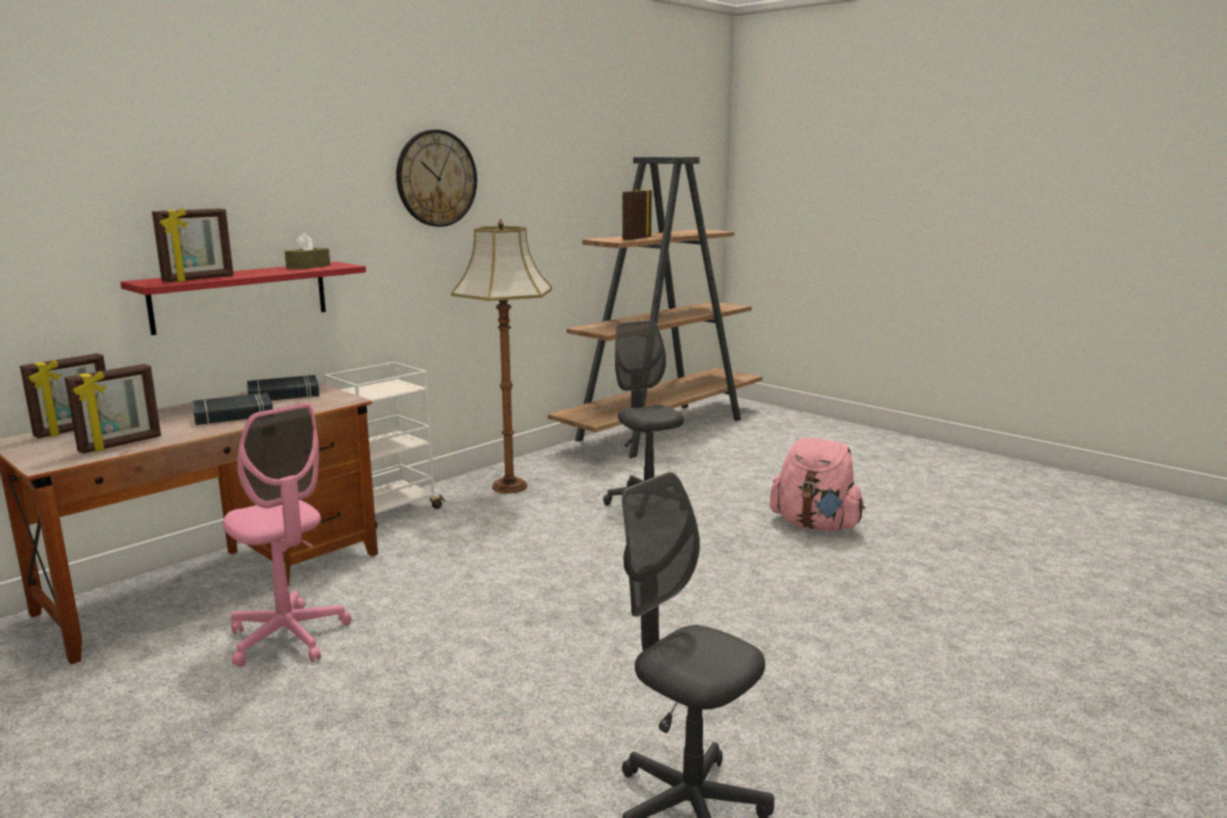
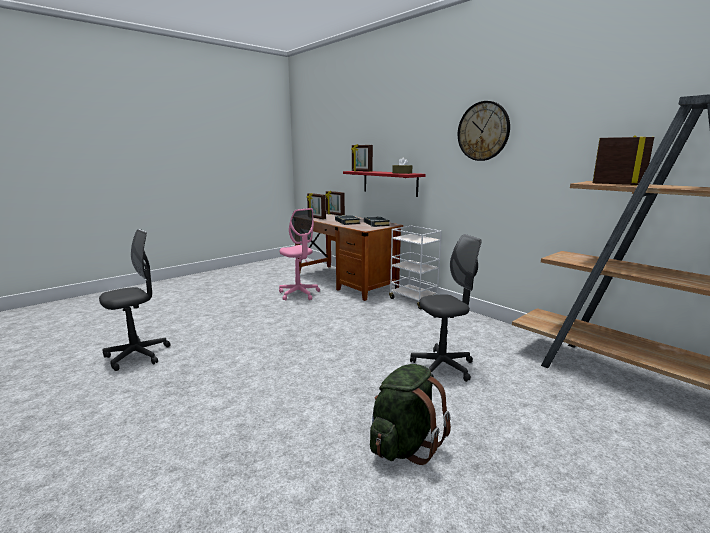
camera: 95 degrees right, 0 degrees up
(288, 637) = (299, 294): pink office chair -> pink office chair turned 90 degrees counterclockwise
(509, 486) = (459, 324): floor lamp -> none
(815, 525) = (404, 444): pink backpack -> green backpack

